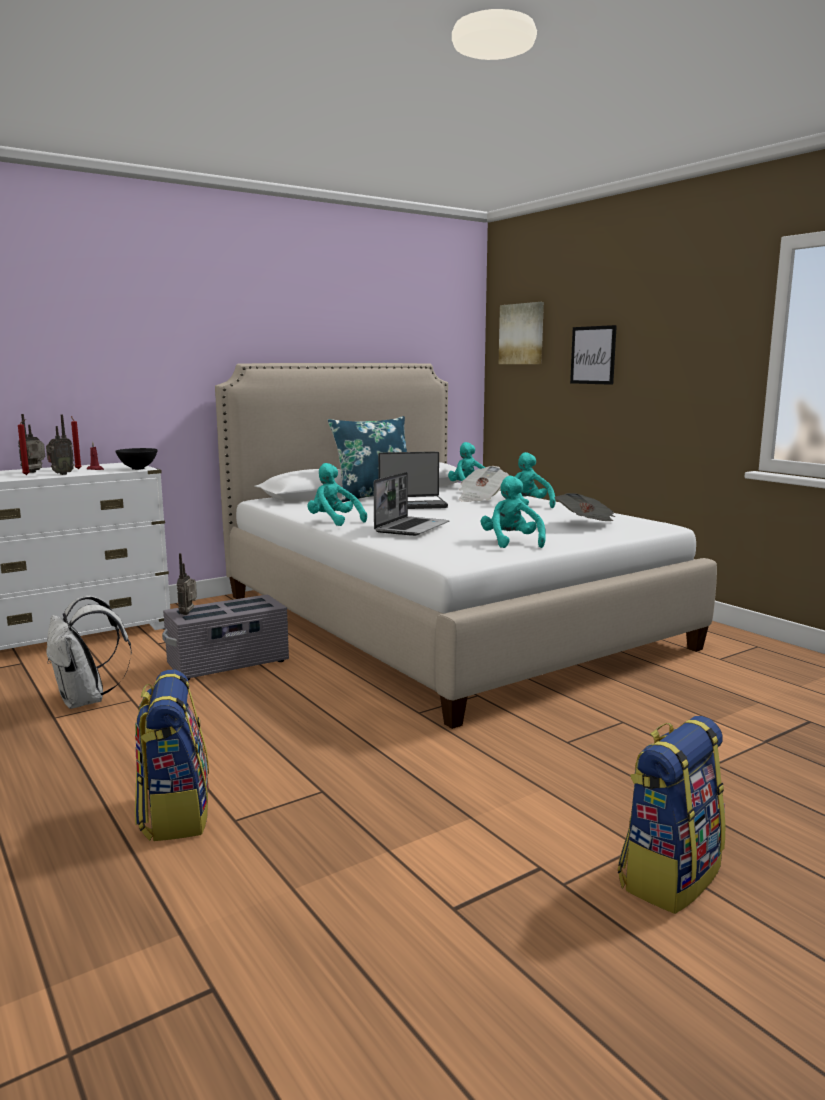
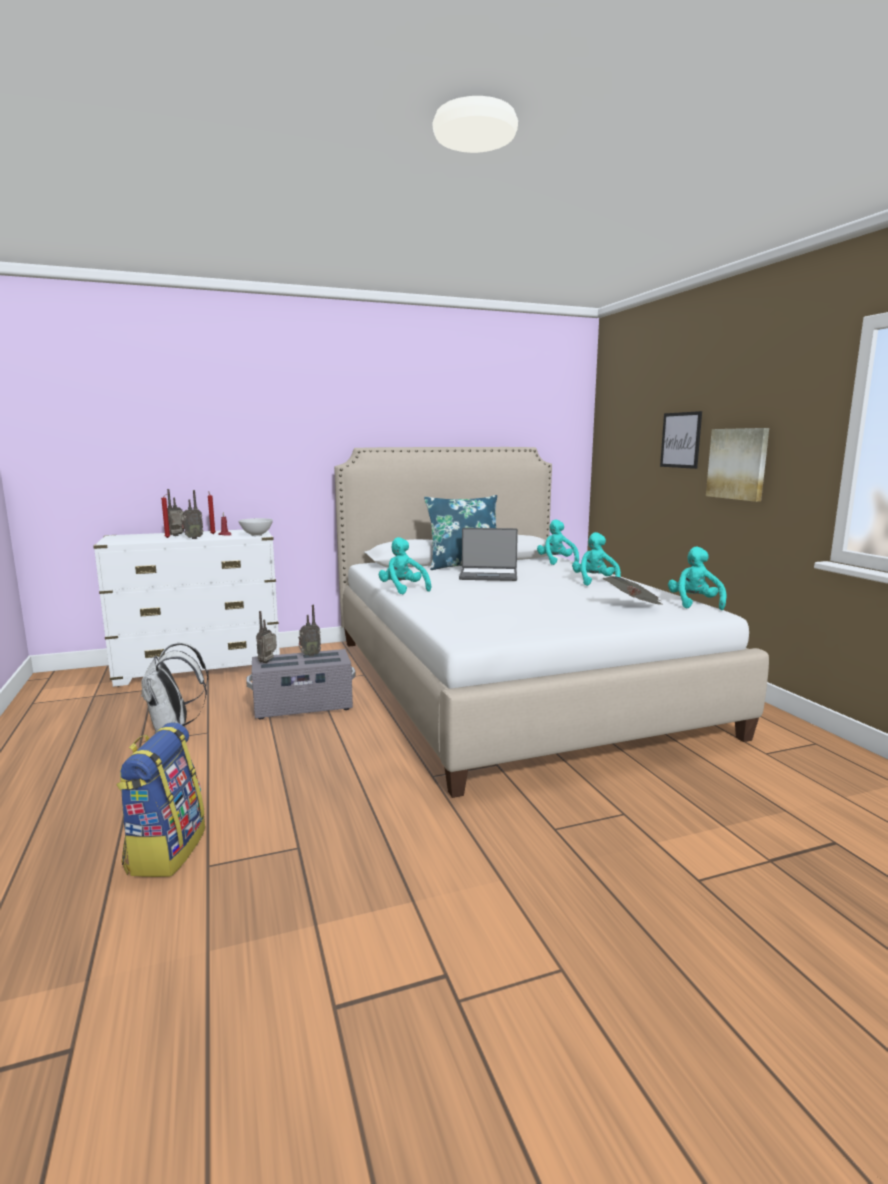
camera: 15 degrees right, 0 degrees up
(138, 468) = (257, 535): black bowl -> white bowl
(232, 603) = (310, 655): none -> radio
(411, 527) = (461, 600): laptop -> none
(481, 498) = (557, 573): newspaper -> none
(511, 542) = (540, 622): turquoise plush toy -> turquoise plush toy (694, 604)
(522, 334) = (622, 420): picture -> picture (738, 464)
(668, 875) = (575, 1015): backpack -> none

